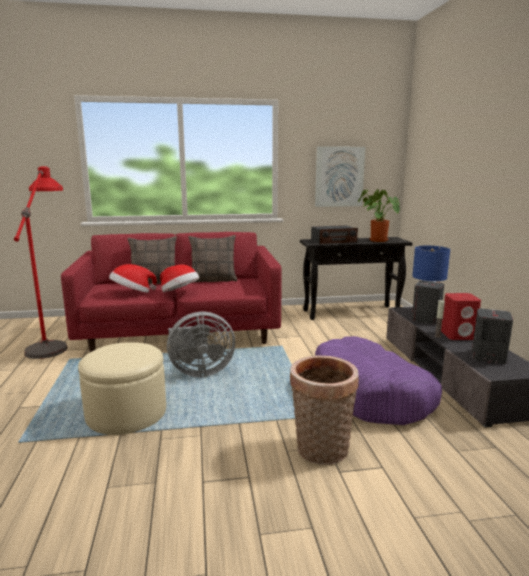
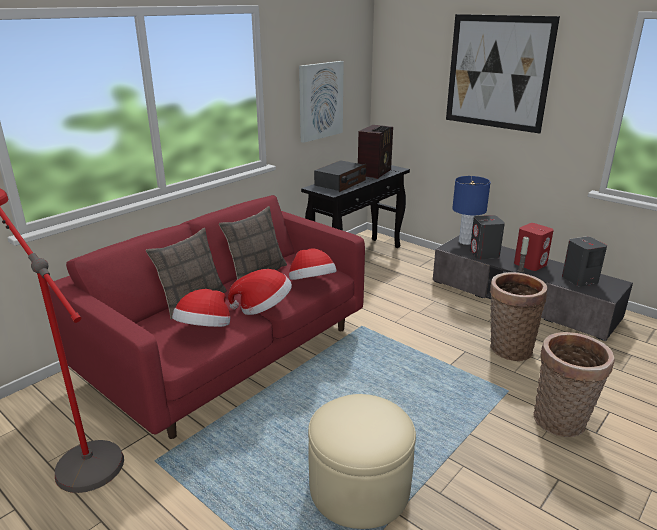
camera: 40 degrees left, 10 degrees up
(199, 372) = (340, 396): grey fan -> none
(230, 291) = (312, 284): none -> hat
(371, 395) = (508, 348): purple dog bed -> basket
(376, 240) = (375, 173): potted plant -> radio
(474, 148) = (497, 72): none -> picture

